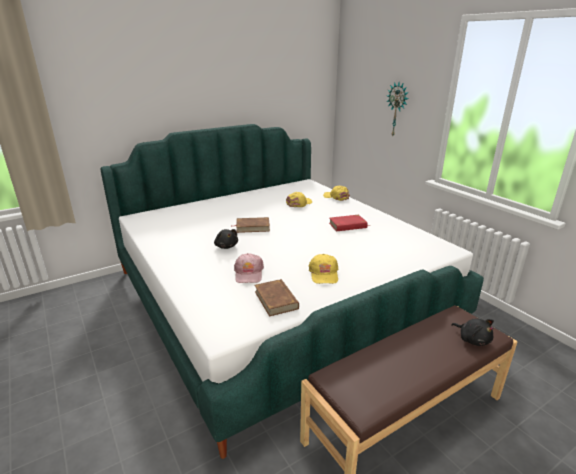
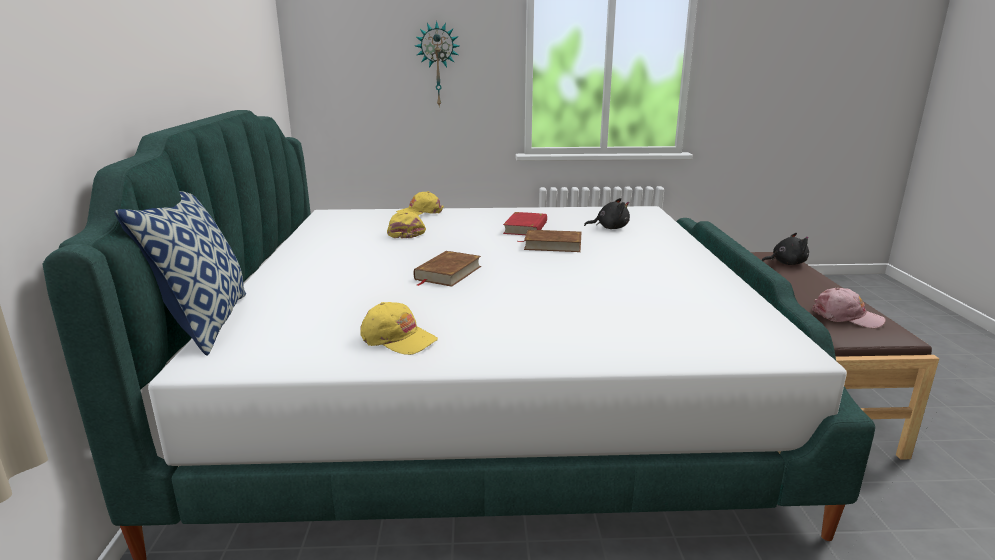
camera: 60 degrees left, 5 degrees down
(164, 206) = (203, 323): none -> pillow
(226, 246) = (497, 302): black plush toy -> black plush toy (610, 228)
(249, 273) = (614, 304): pink cap -> pink cap (846, 317)
(276, 300) = (707, 302): brown book -> brown book (552, 245)
(324, 274) = (655, 266): yellow cap -> yellow cap (398, 339)

